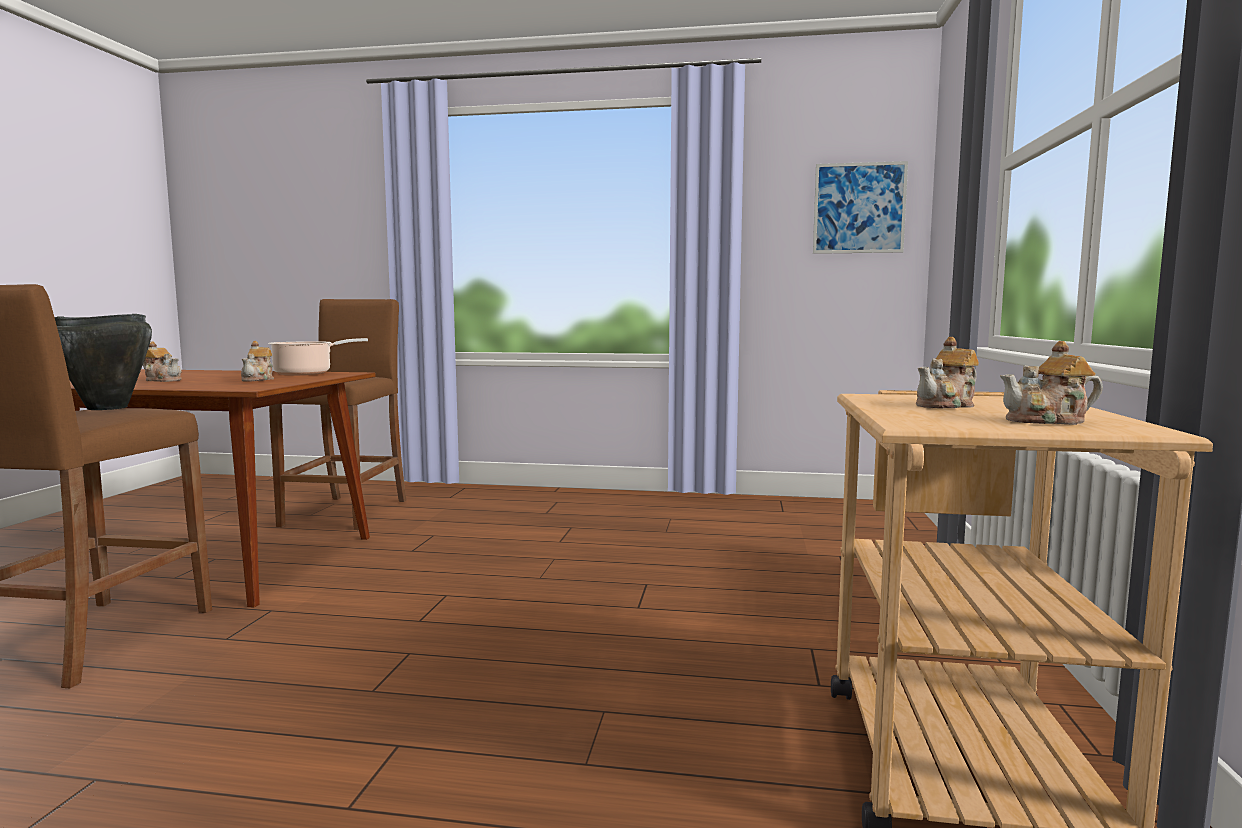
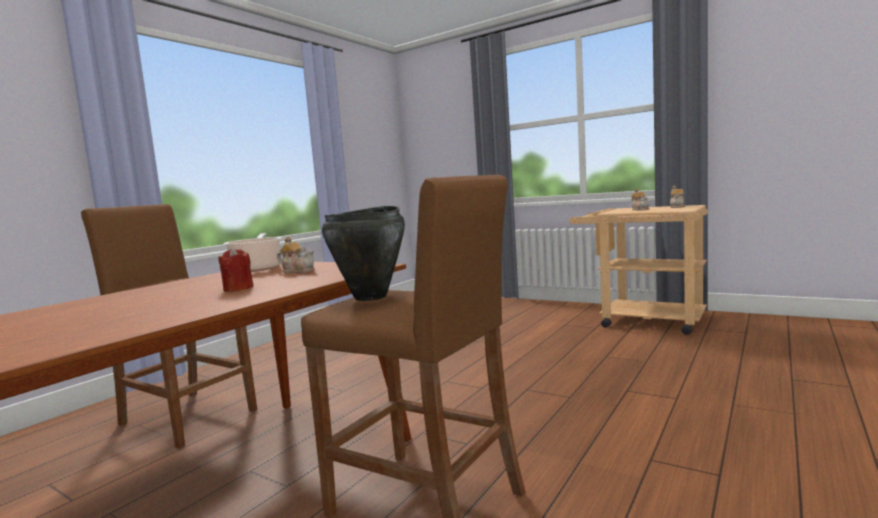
camera: 65 degrees left, 0 degrees up
(163, 380) = (238, 288): teapot -> red candle
(859, 208) = (380, 141): picture -> none

